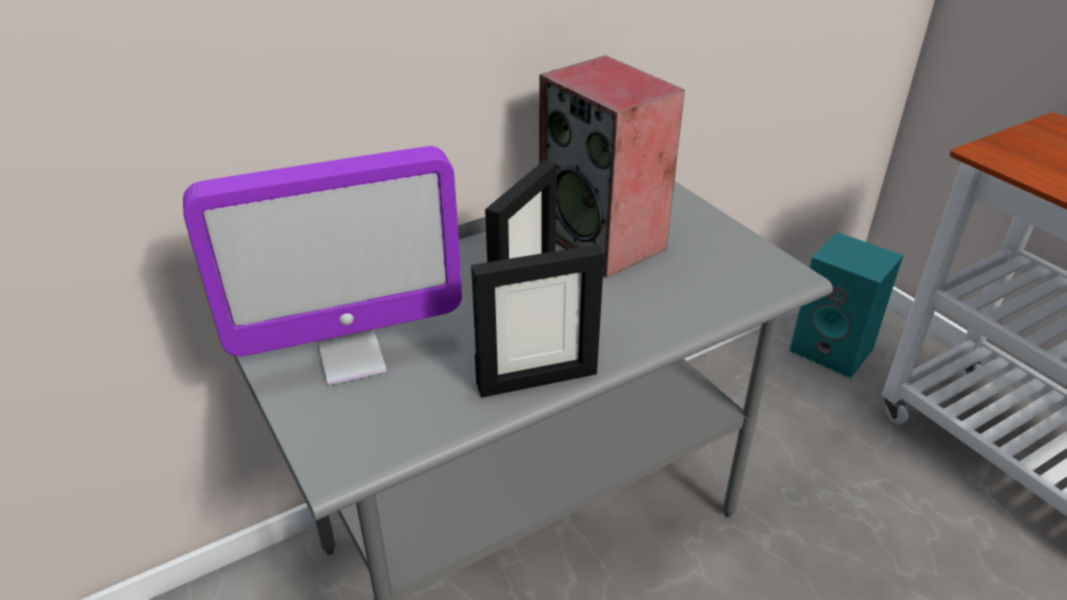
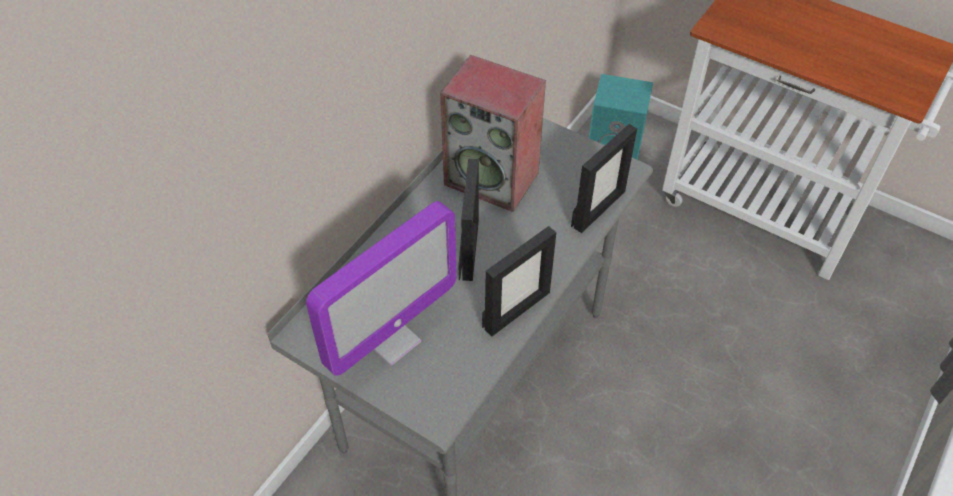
camera: 25 degrees left, 15 degrees up
(726, 304) = (598, 208): none -> picture frame

